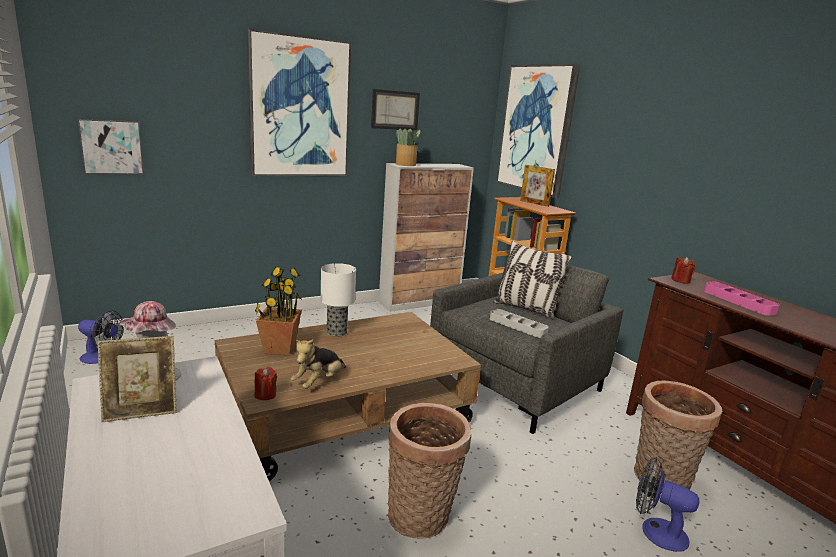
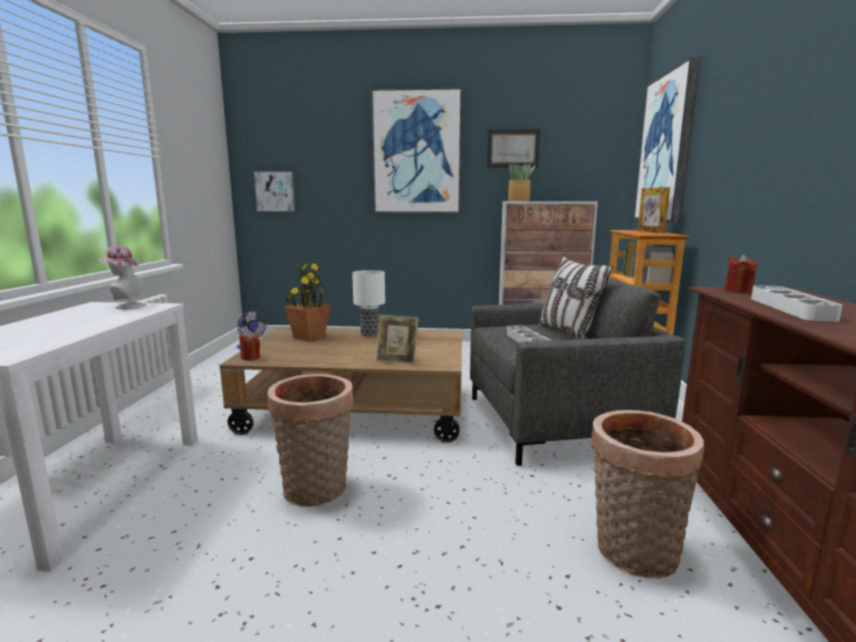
camera: 35 degrees right, 5 degrees down
(141, 411) = (82, 315): picture frame -> picture frame (397, 361)
(319, 382) = (299, 358): plush toy -> none
(656, 530) = (551, 595): fan -> none
(738, 301) = (790, 308): pink tray -> white tray

